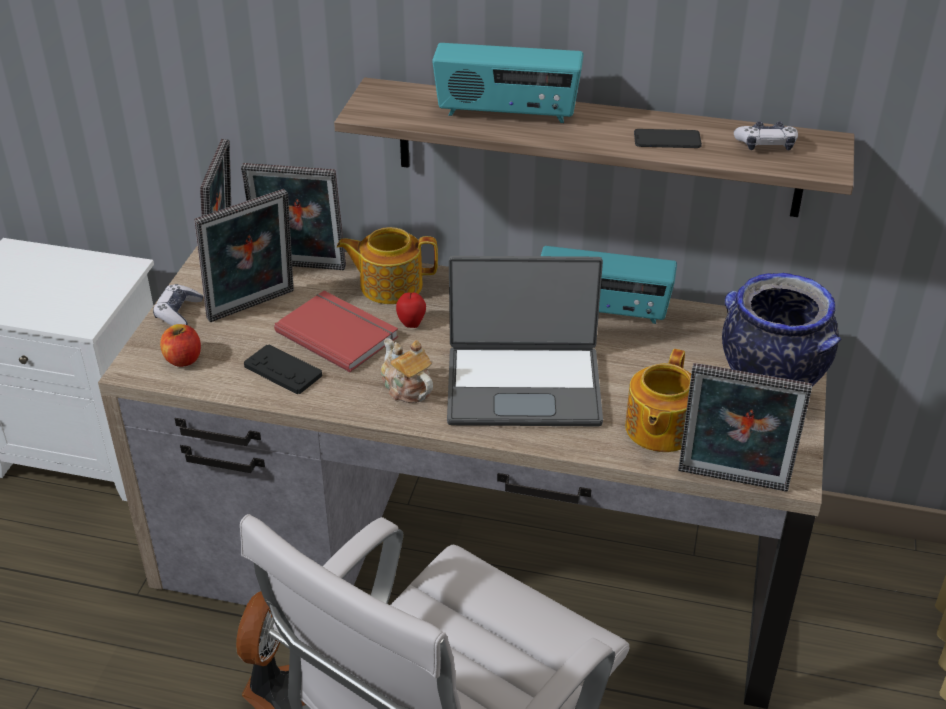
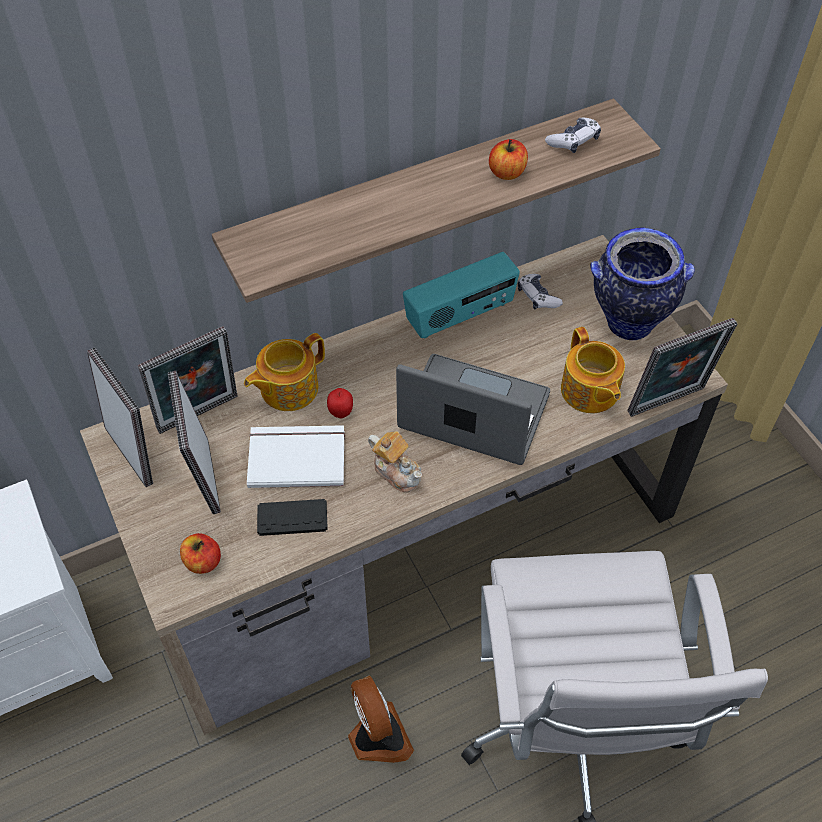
camera: 40 degrees left, 15 degrees up
(178, 313) = (148, 523): game controller -> game controller (537, 297)
(253, 307) = (204, 477): picture frame -> picture frame turned 150 degrees clockwise
(338, 333) = (296, 456): red book -> white book
(406, 388) = (397, 471): teapot -> teapot turned 150 degrees counterclockwise
(507, 114) = (369, 210): radio -> none
(524, 386) = (473, 414): laptop -> laptop turned 120 degrees counterclockwise
(667, 139) = (507, 172): phone -> apple

